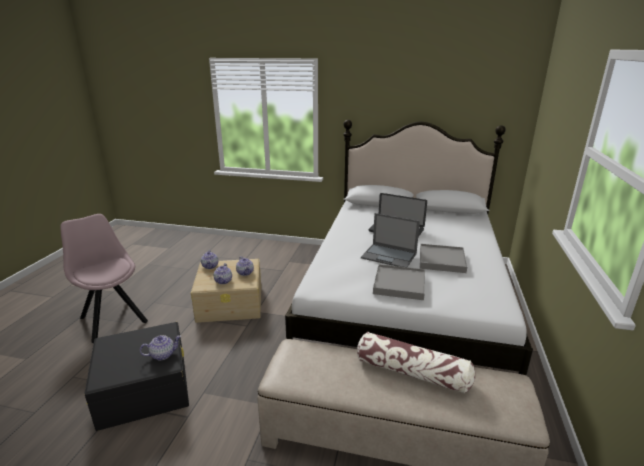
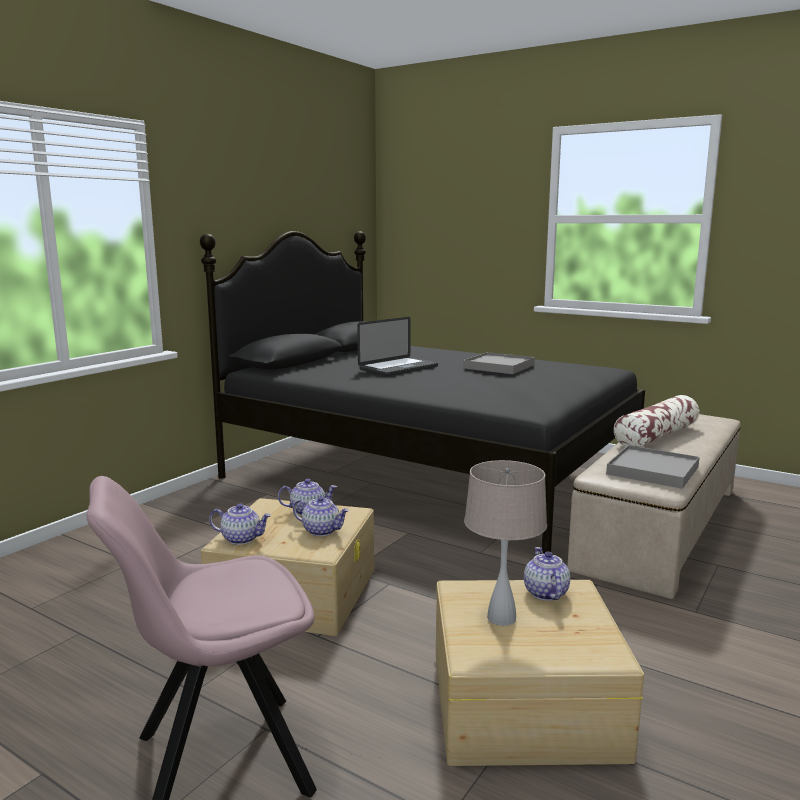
camera: 70 degrees left, 10 degrees down
(137, 344) = (502, 618): none -> beige table lamp
(144, 387) = (522, 702): black storage box -> beige storage box
(389, 256) = (474, 377): laptop -> none
(399, 284) = (547, 383): grey tray -> grey tray (653, 470)
(404, 308) = (429, 475): white bed -> black bed

